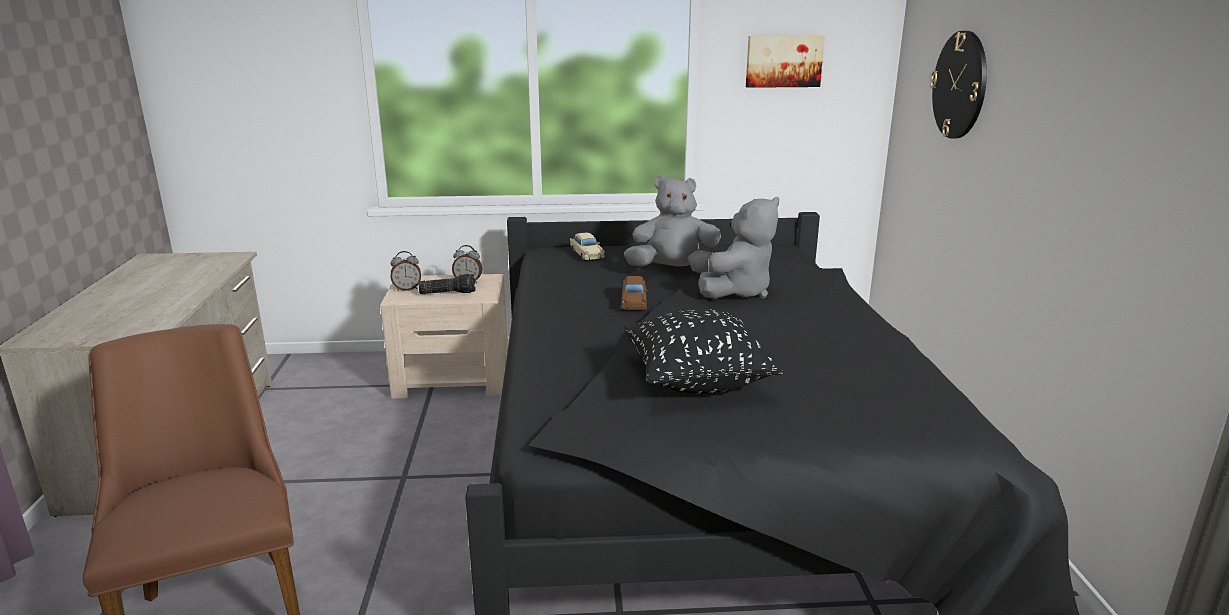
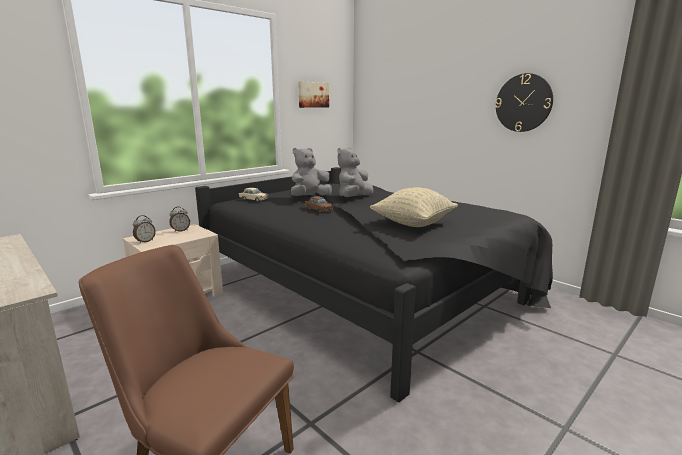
camera: 40 degrees left, 5 degrees down
(448, 292) = (177, 237): flashlight -> none
(697, 381) = (413, 224): black pillow -> beige pillow
(738, 291) = (354, 198): grey plush toy -> grey plush toy turned 150 degrees counterclockwise
(960, 85) = (404, 98): wall clock -> wall clock (523, 103)

